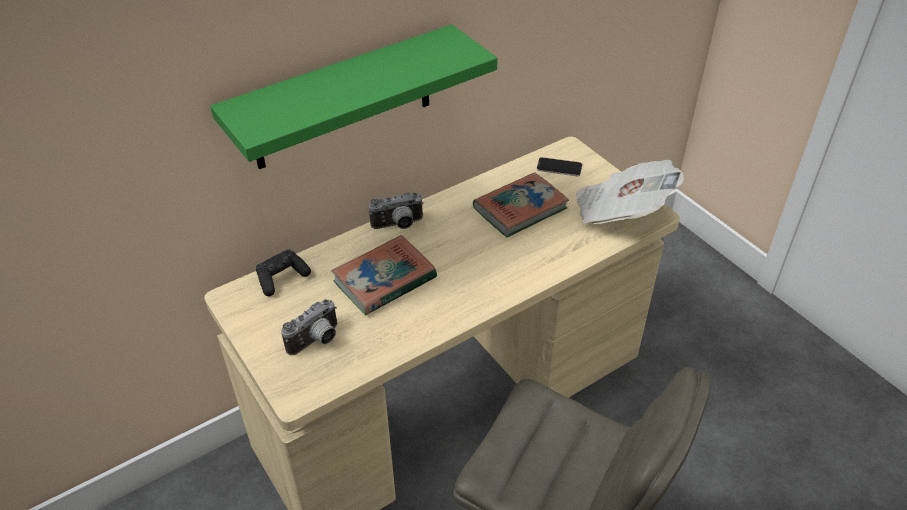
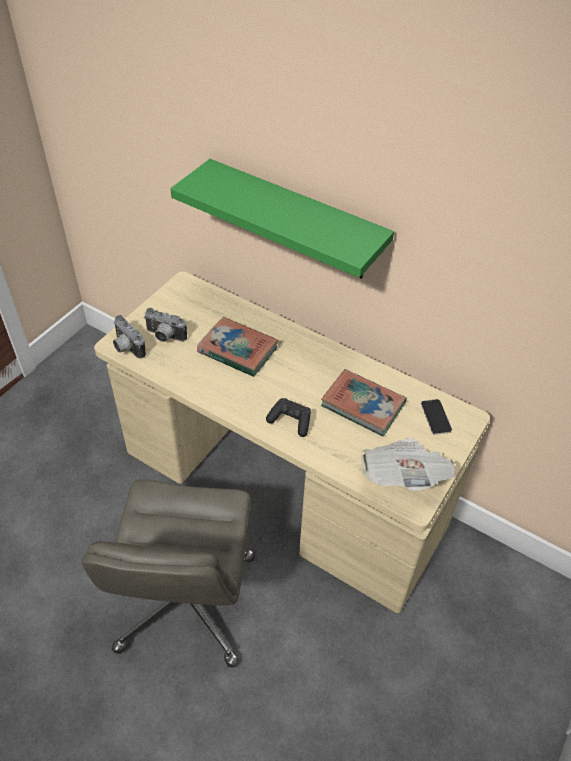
camera: 65 degrees right, 5 degrees up
(282, 278) = (212, 299): black game controller -> black game controller (290, 421)
(398, 225) = (298, 339): camera -> camera (126, 348)

